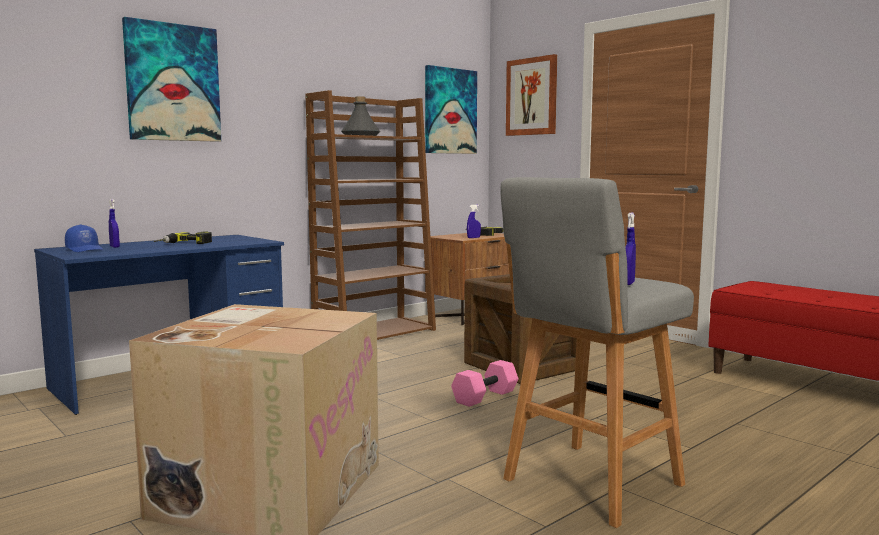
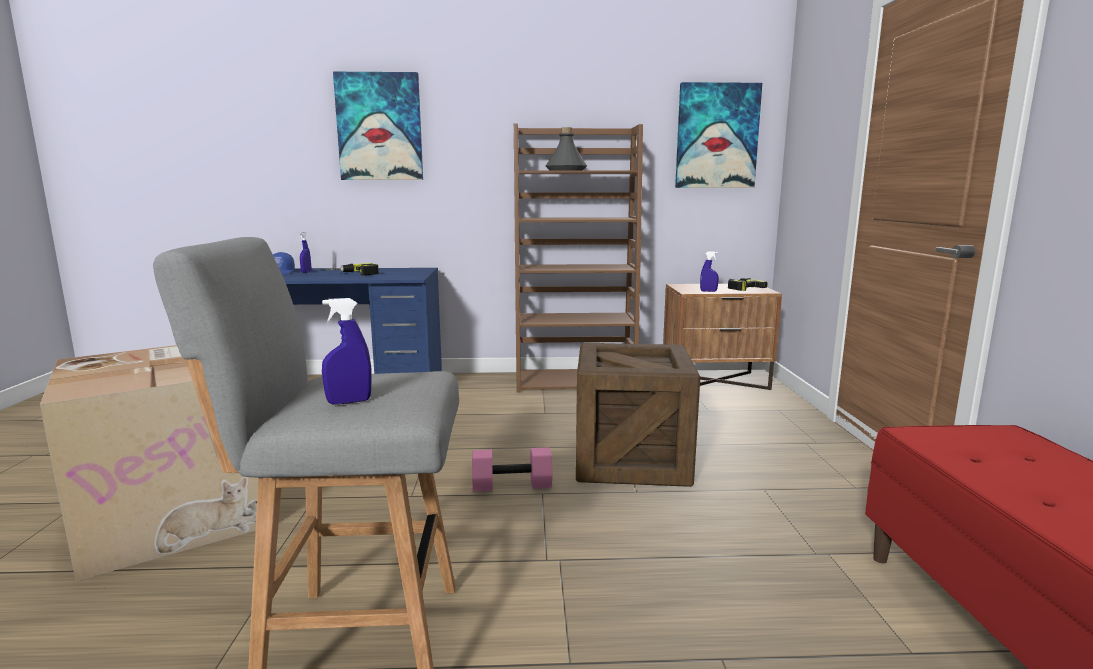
camera: 40 degrees right, 5 degrees up
(531, 96) = (818, 110): picture -> none

